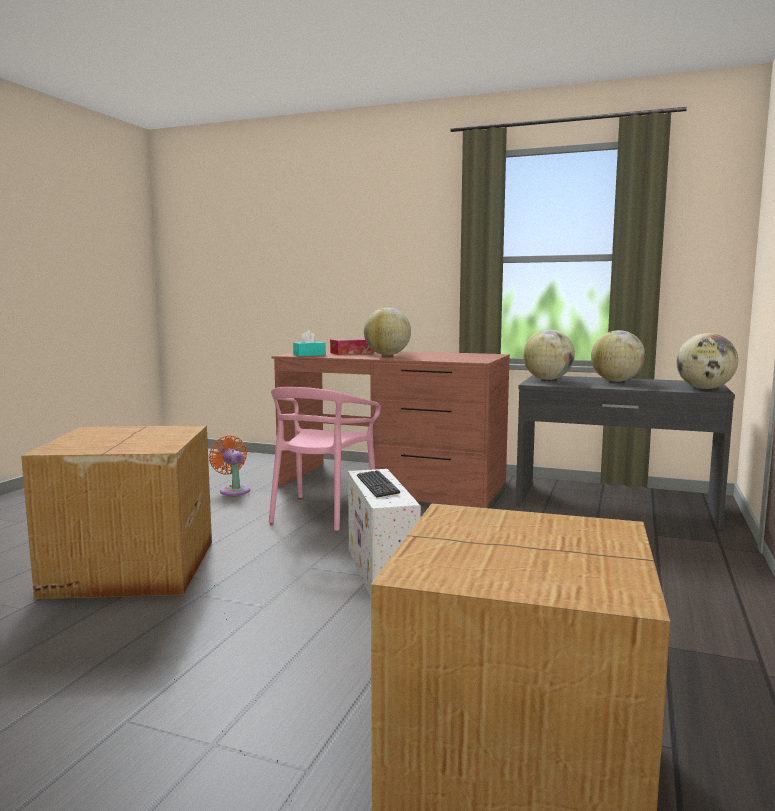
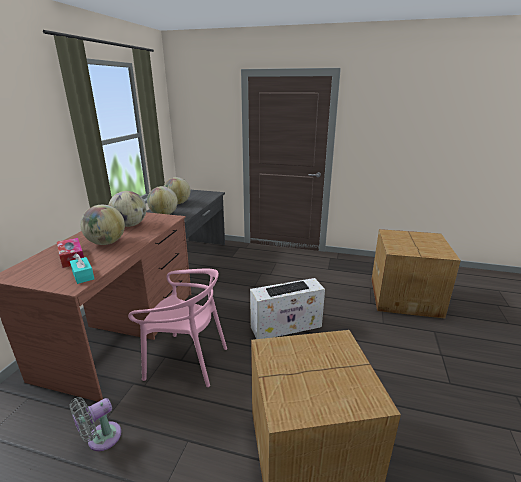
camera: 95 degrees left, 15 degrees up
(233, 490) = (101, 438): orange fan -> grey fan
(704, 388) = (208, 193): globe -> globe (130, 225)

